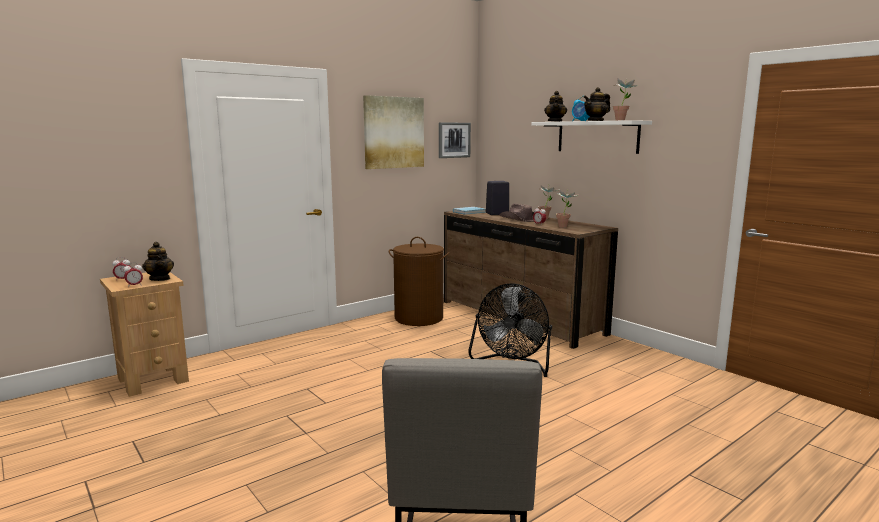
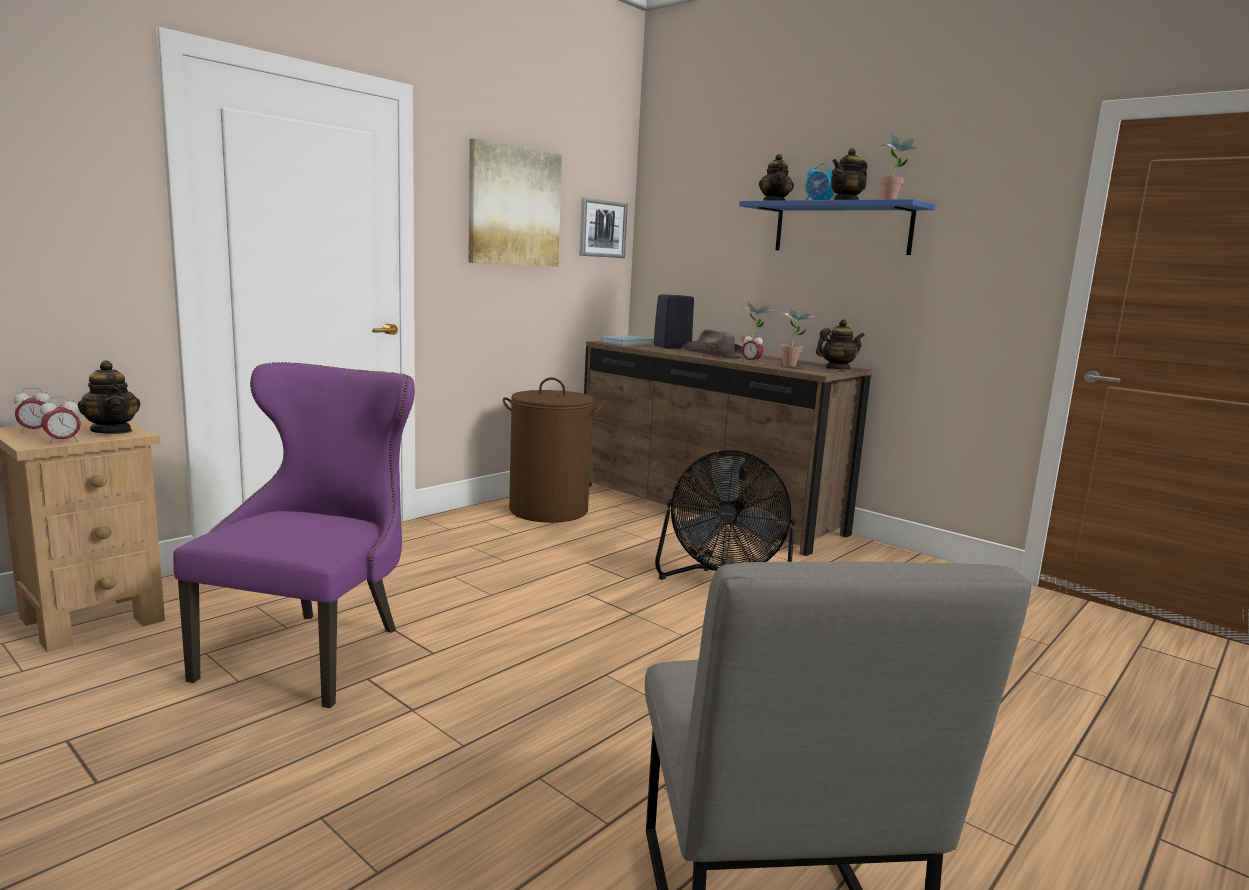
camera: 10 degrees left, 0 degrees up
(261, 400) = (312, 651): none -> purple chair
(593, 228) = (837, 369): none -> teapot
(597, 137) = (842, 228): white shelf -> blue shelf

